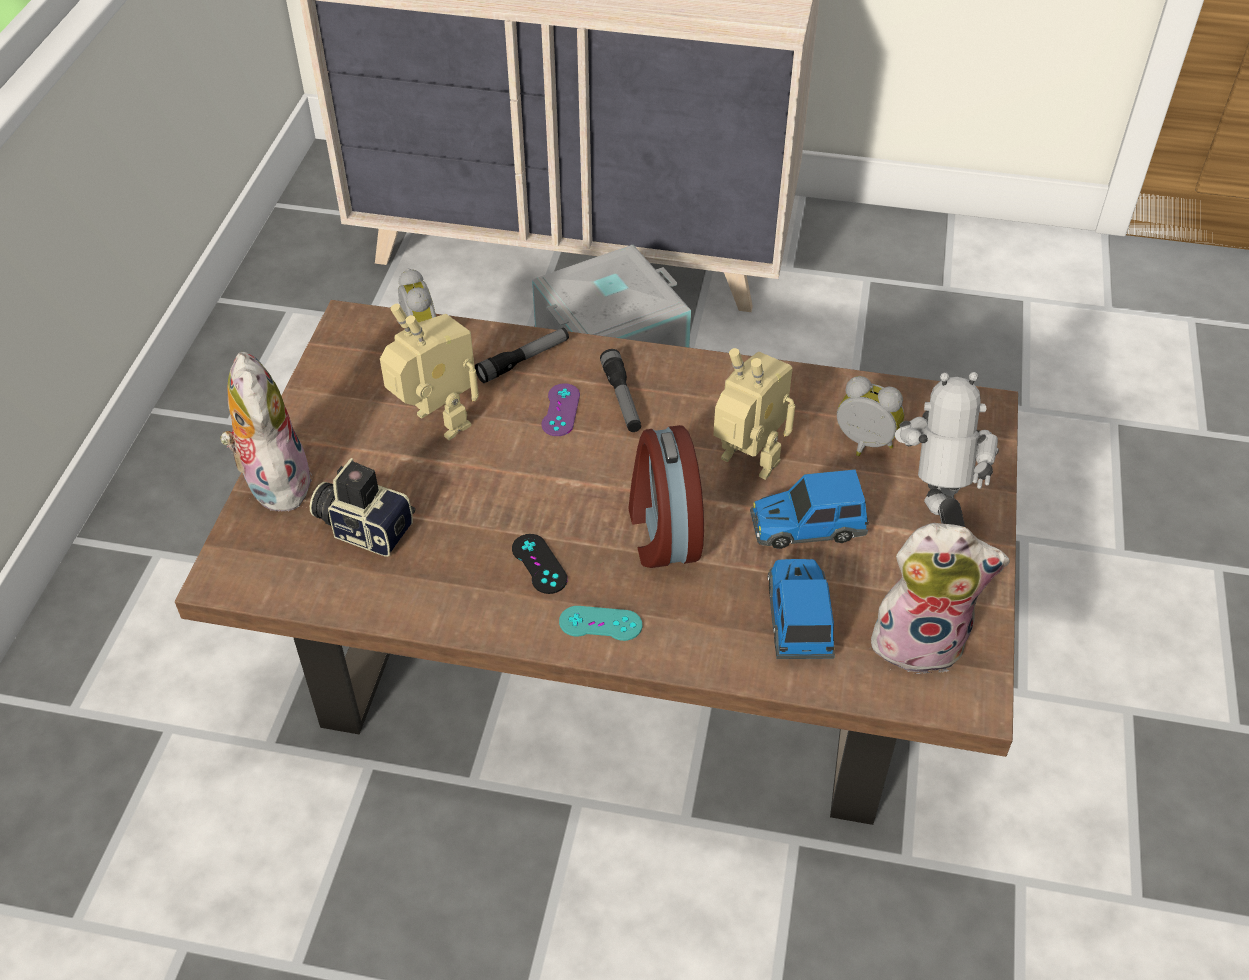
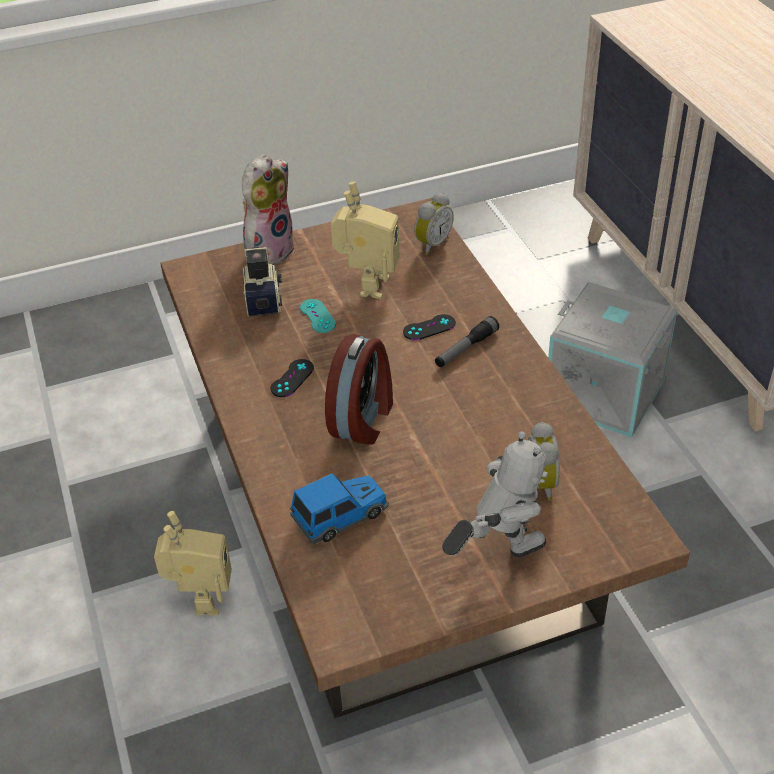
camera: 60 degrees right, 5 degrees down
(524, 361) = (457, 292): flashlight -> none
(560, 410) = (429, 328): purple game controller -> black game controller
(600, 623) = (265, 425): turquoise game controller -> turquoise game controller (317, 316)
(662, 532) = (363, 419): alarm clock -> alarm clock turned 150 degrees clockwise
(745, 466) = (458, 432): toy robot -> toy robot (202, 599)
(806, 526) = (429, 486): toy car -> none
(920, 640) = (371, 589): plush toy -> none

